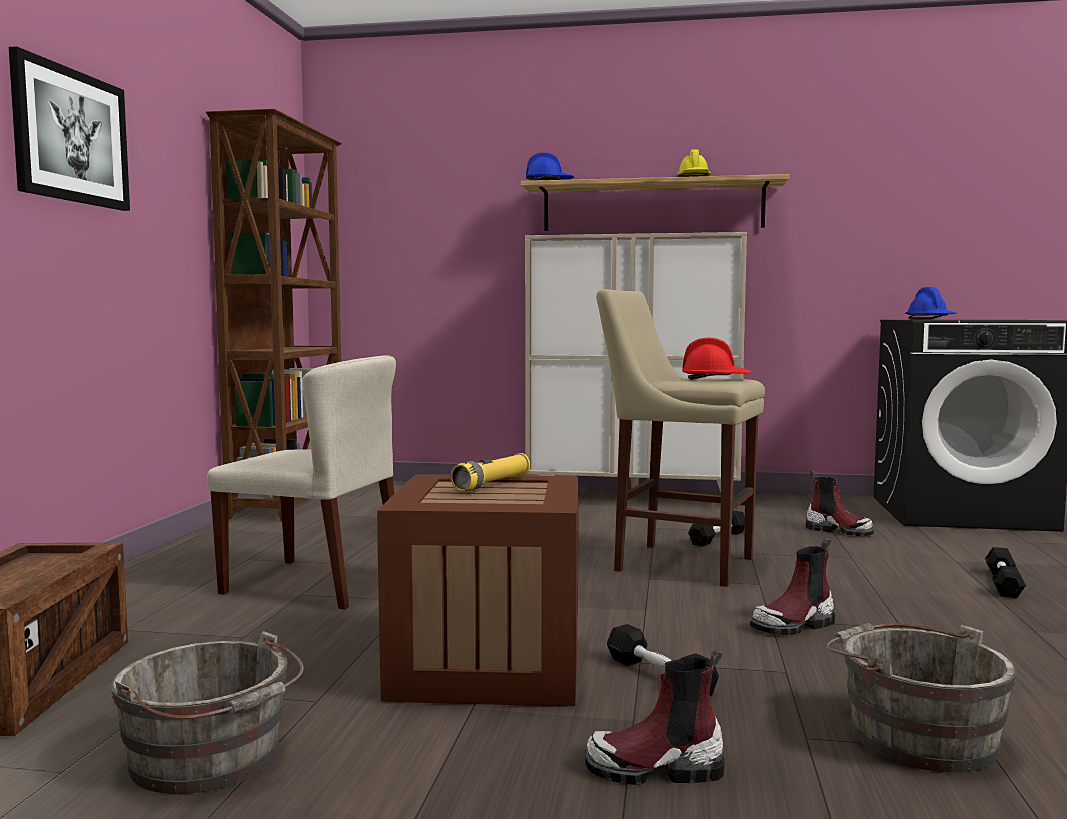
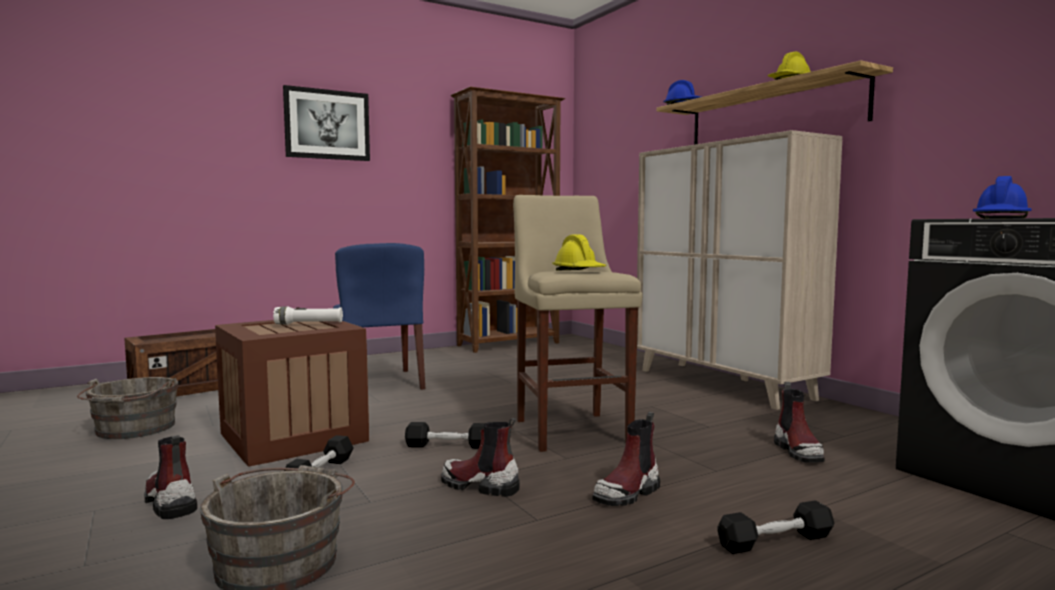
camera: 50 degrees right, 0 degrees up
(316, 583) = (380, 382): beige chair -> blue chair
(492, 484) = (309, 324): yellow flashlight -> white flashlight
(715, 379) = (579, 271): red hard hat -> yellow hard hat
(718, 538) = (667, 425): black dumbbell -> black dumbbell (448, 446)
(872, 590) = (628, 493): none -> boot

